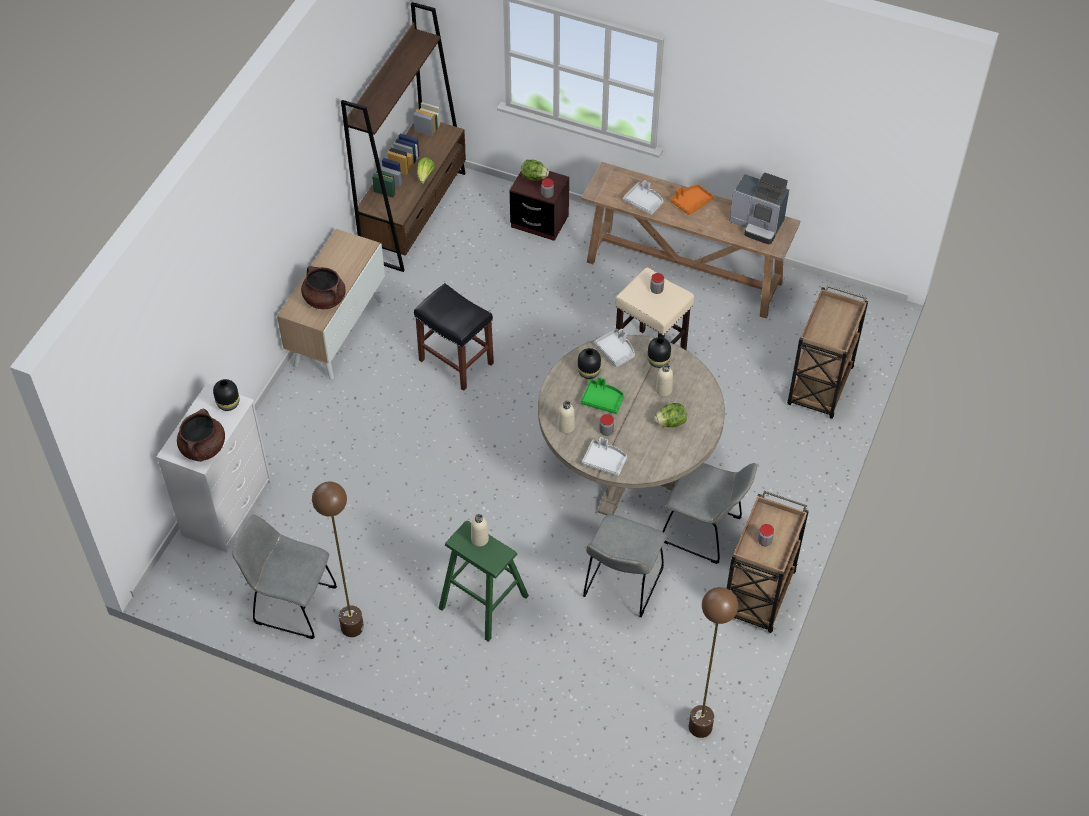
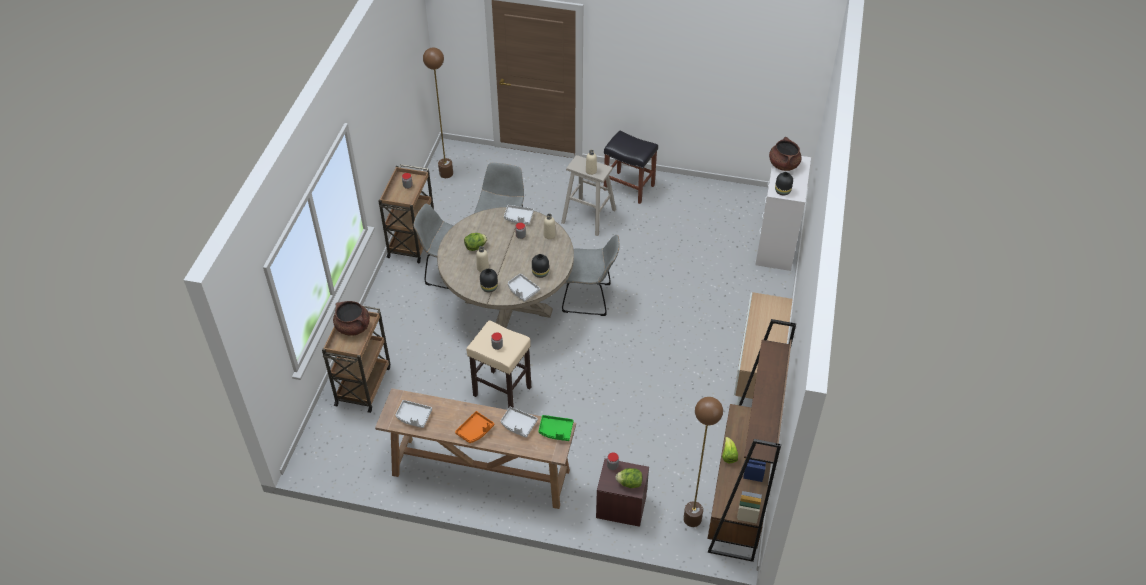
camera: 170 degrees right, 5 degrees down
(291, 604) = (708, 200): grey chair -> grey chair (589, 298)
(324, 299) = (762, 315): brown cooking pot -> brown cooking pot (353, 327)
(352, 627) = (665, 194): brown floor lamp -> brown floor lamp (692, 519)
(457, 362) = (654, 365): black stool -> black stool (628, 187)
(483, 602) = (589, 216): green stool -> beige stool
(602, 400) = (526, 255): green tray -> green tray (556, 431)
(757, 224) = (413, 417): coffee machine -> grey tray

